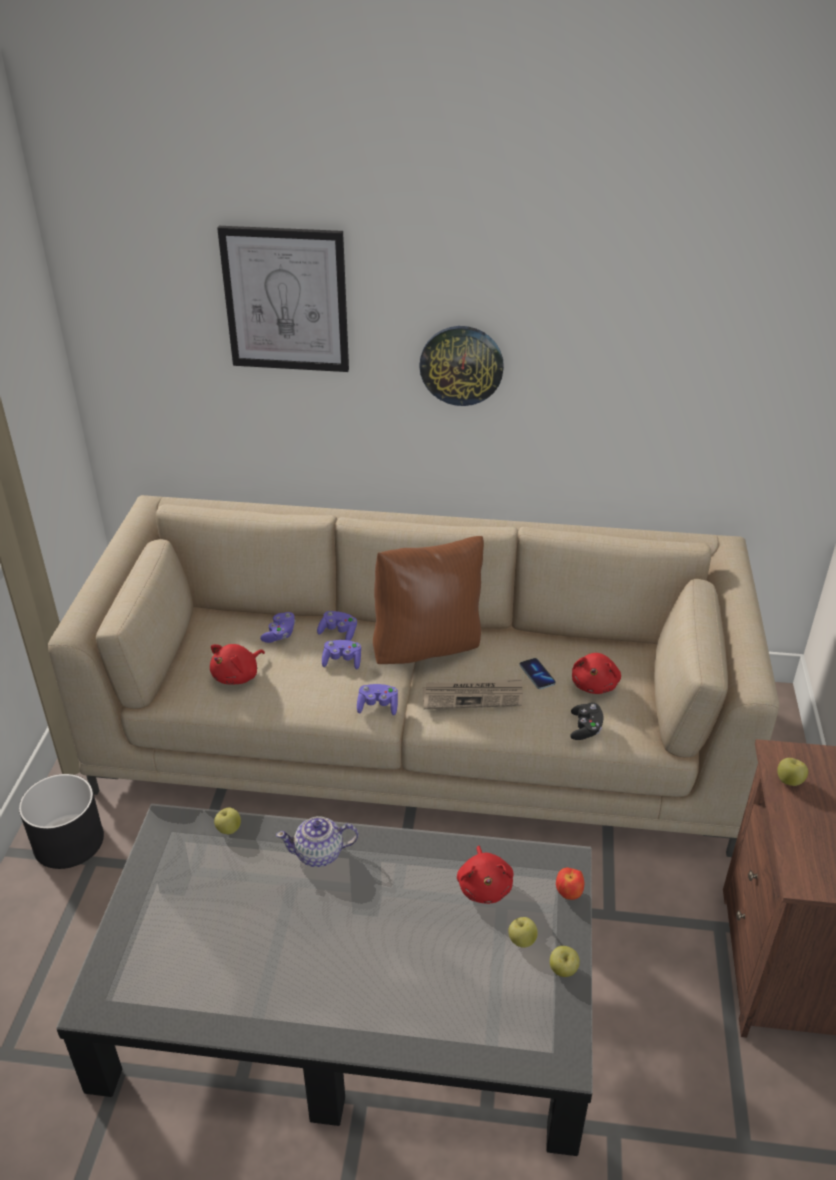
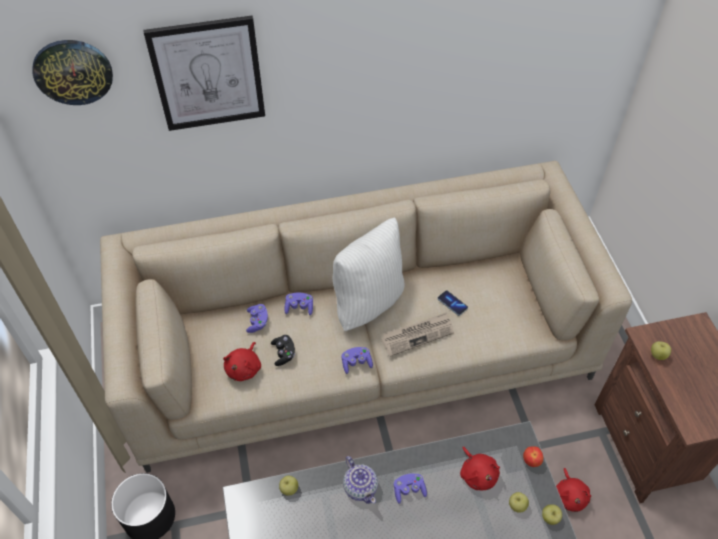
camera: 20 degrees left, 15 degrees up
(319, 854) = (360, 487): teapot -> teapot turned 90 degrees counterclockwise
(342, 661) = (314, 332): purple game controller -> purple game controller (409, 490)
(428, 648) = (368, 302): brown pillow -> white pillow
(461, 365) = (353, 92): wall clock -> wall clock (73, 71)
(585, 728) = (501, 338): black game controller -> black game controller (284, 353)
(595, 684) = (493, 300): red plush toy -> red plush toy (569, 496)

